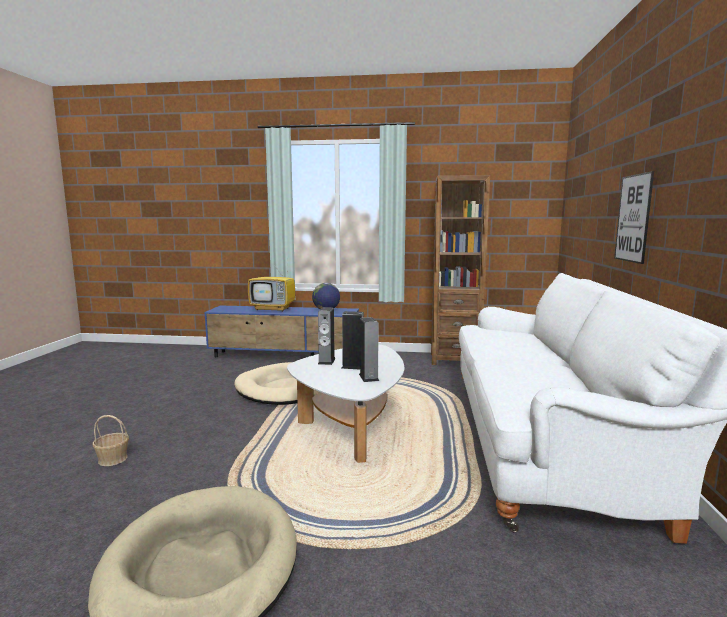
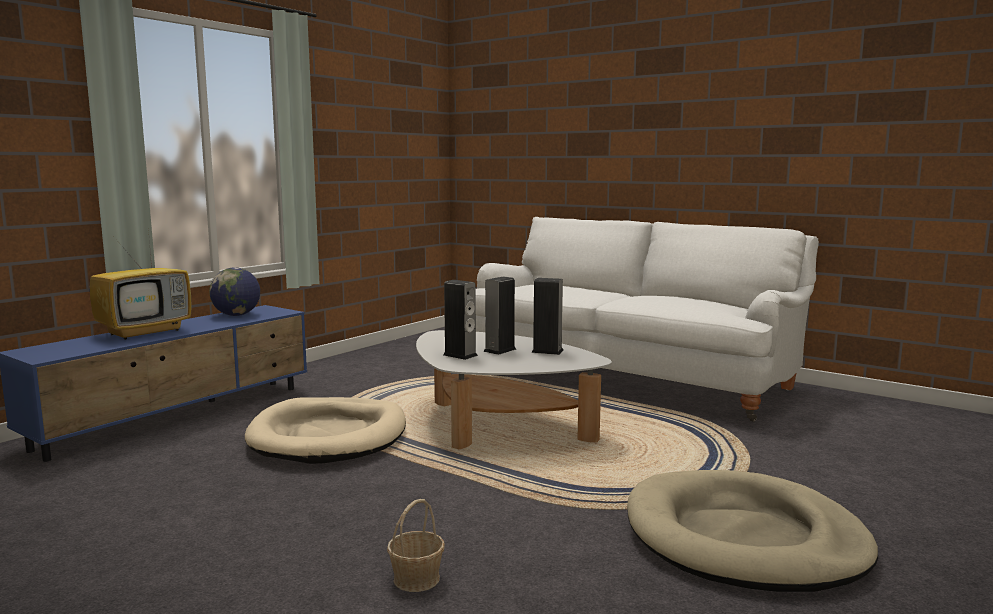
camera: 60 degrees left, 0 degrees up
(454, 359) = (389, 351): brown bookcase -> none
(633, 218) = (625, 157): picture -> none

